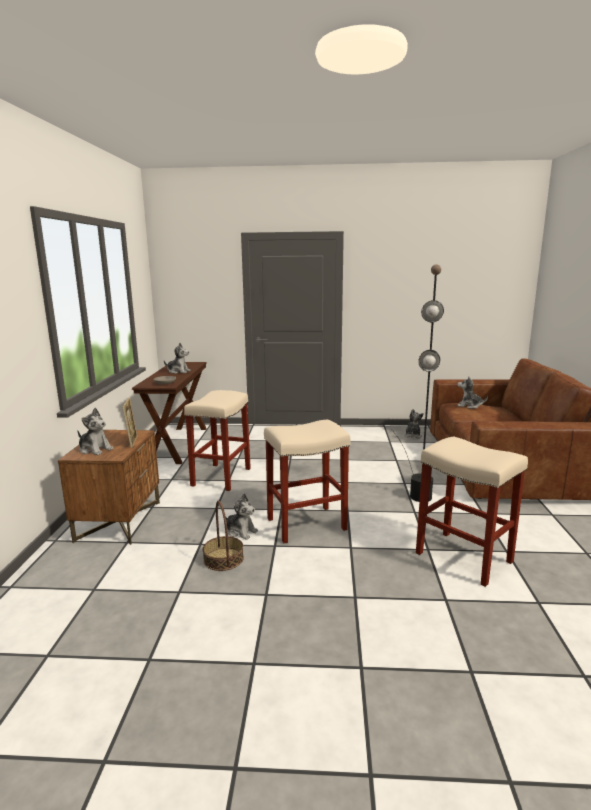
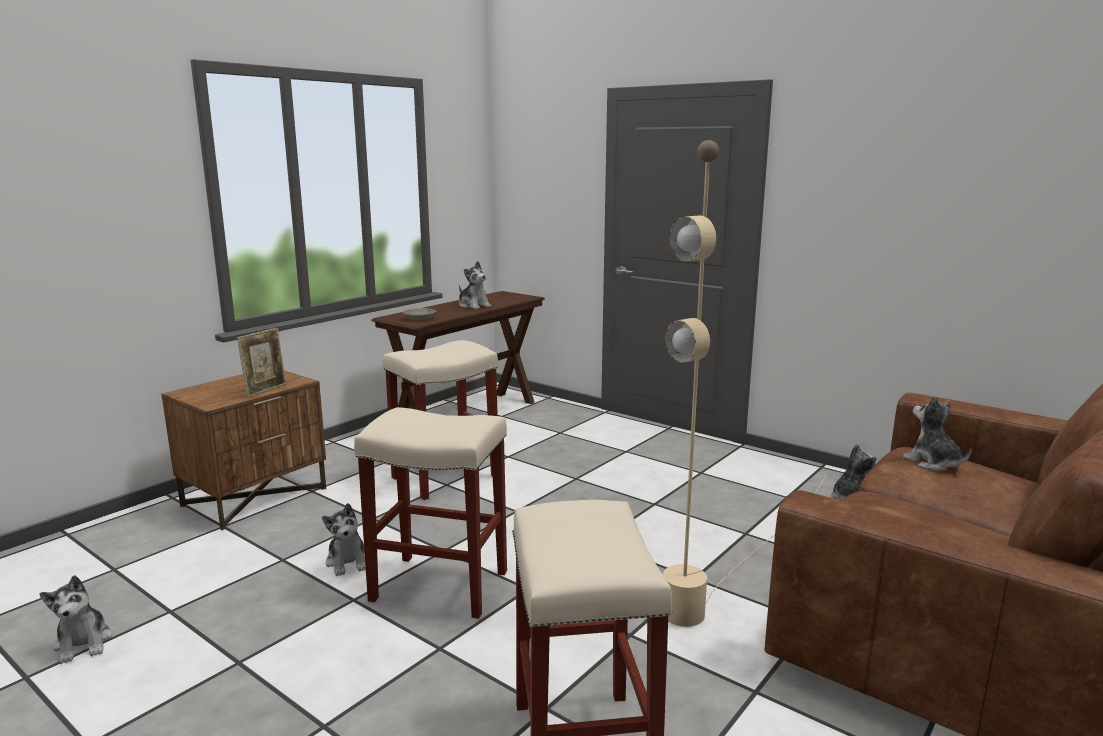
camera: 35 degrees right, 0 degrees up
(95, 449) = (214, 390): plush toy -> plush toy (84, 643)
(223, 559) = (272, 591): basket -> none
(411, 473) = (737, 565): black floor lamp -> beige floor lamp

